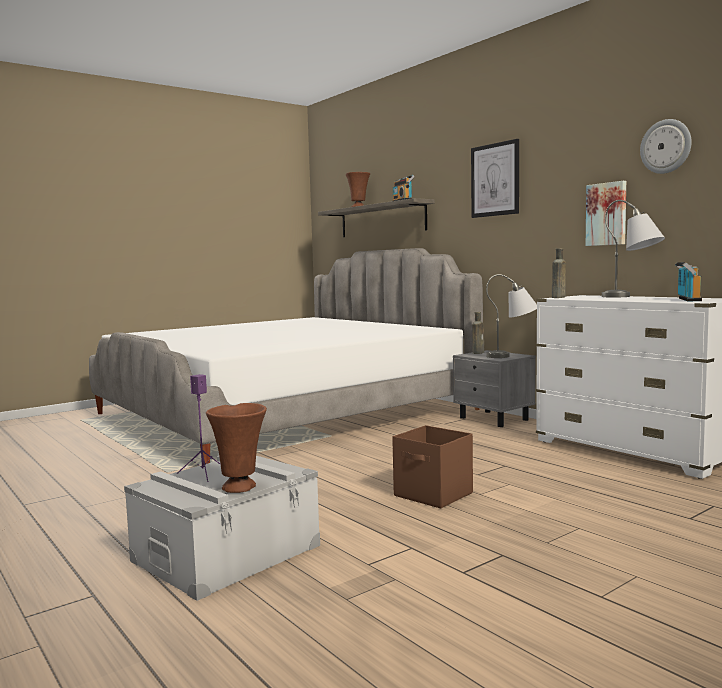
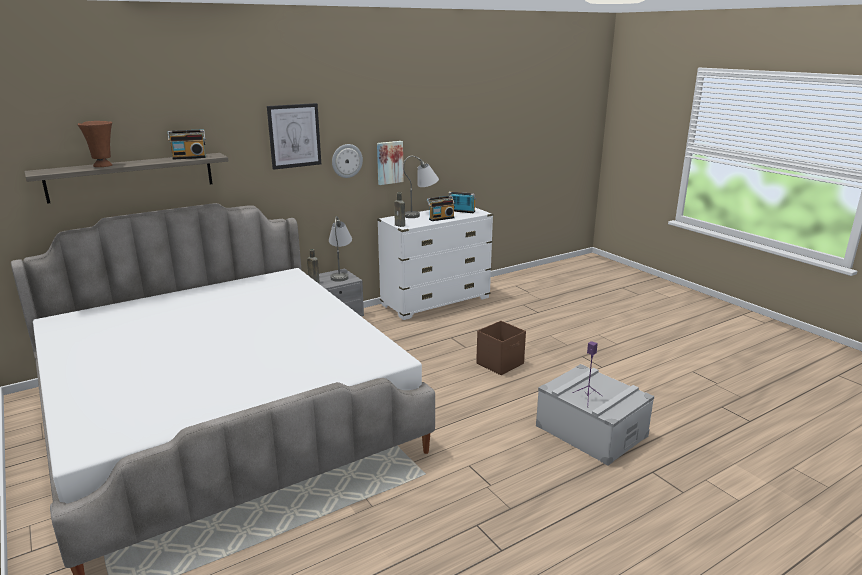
camera: 85 degrees left, 15 degrees up
(240, 487) = (612, 384): brown vase -> none
(624, 299) = (441, 218): none -> radio
(666, 146) = (422, 120): wall clock -> wall clock (346, 160)

